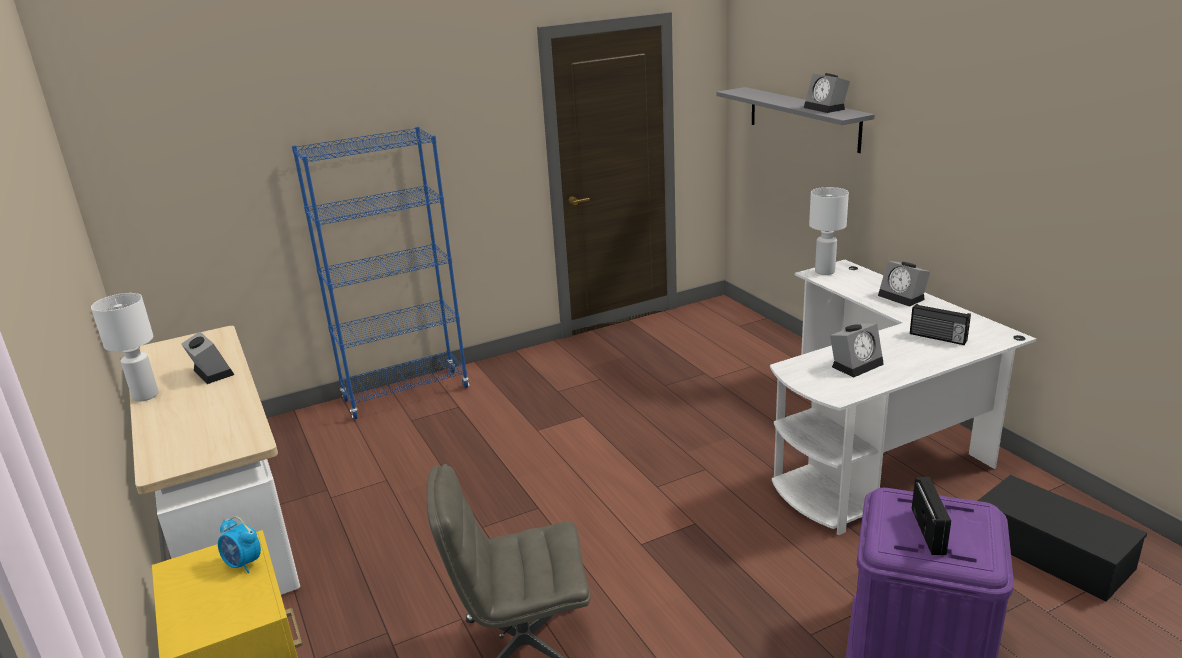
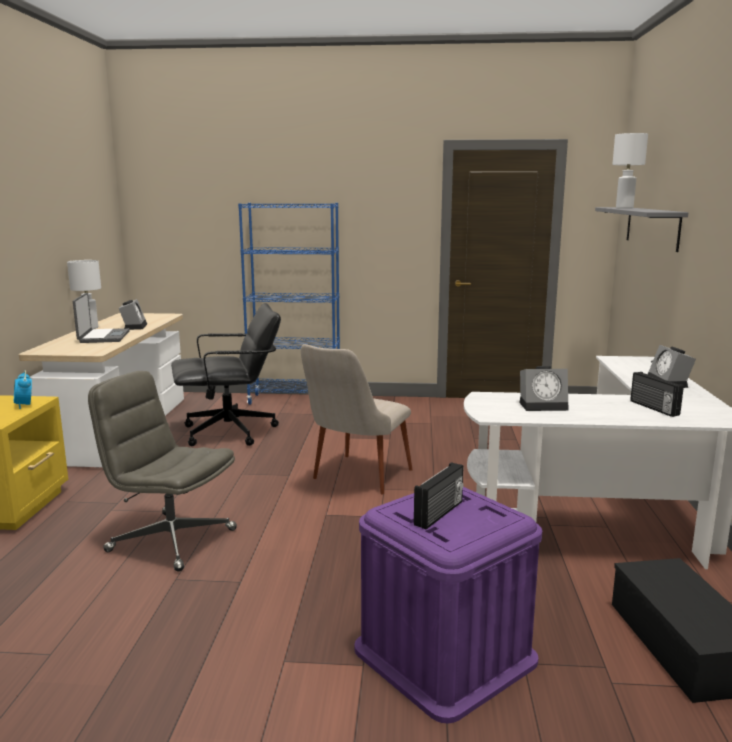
camera: 30 degrees right, 10 degrees down
(205, 409) = (103, 337): none -> laptop
(388, 471) = (230, 432): none -> black office chair
(615, 486) = (355, 480): none -> beige chair
(825, 271) = (624, 359): white table lamp -> white table lamp (625, 208)
(826, 108) = (655, 210): alarm clock -> none

